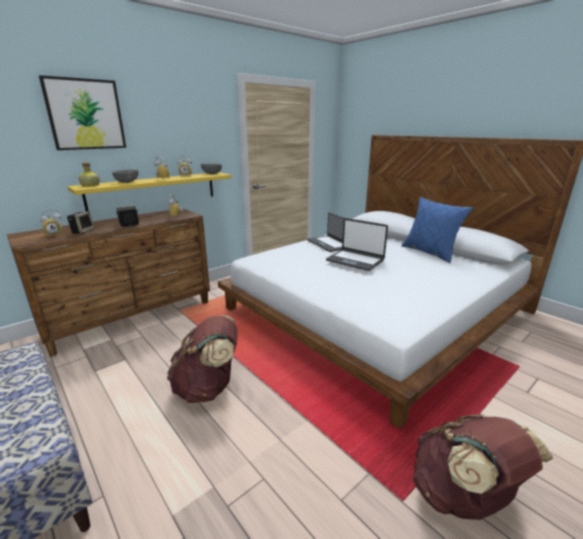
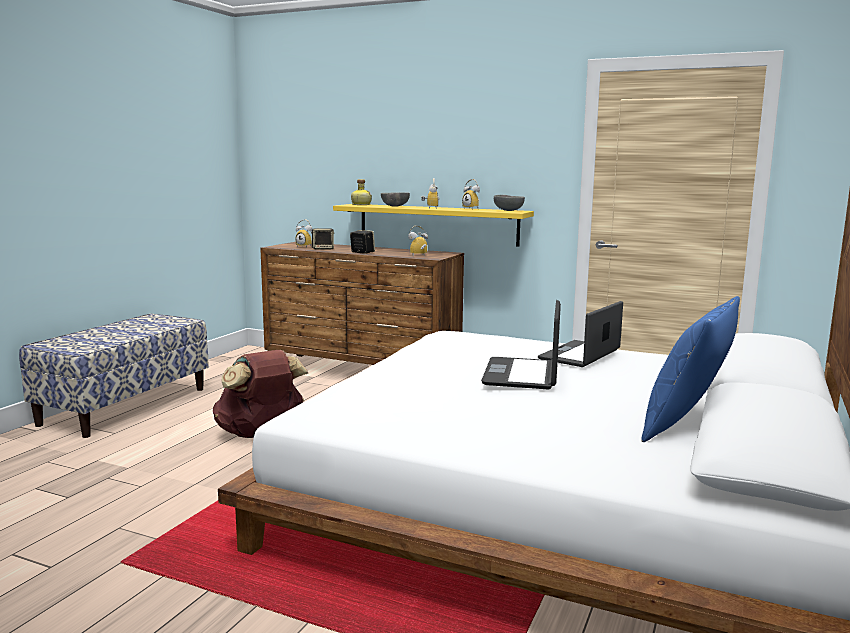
camera: 65 degrees right, 10 degrees down
(85, 114) = (380, 129): picture -> none
(462, 497) = (130, 604): brown backpack -> none

